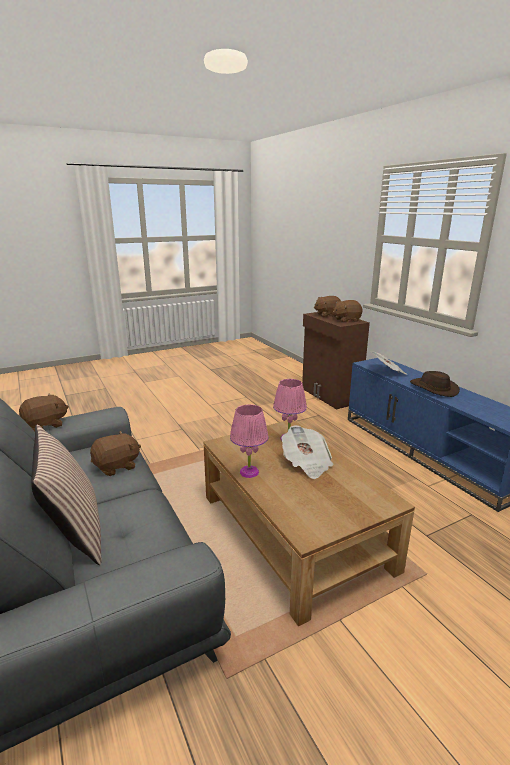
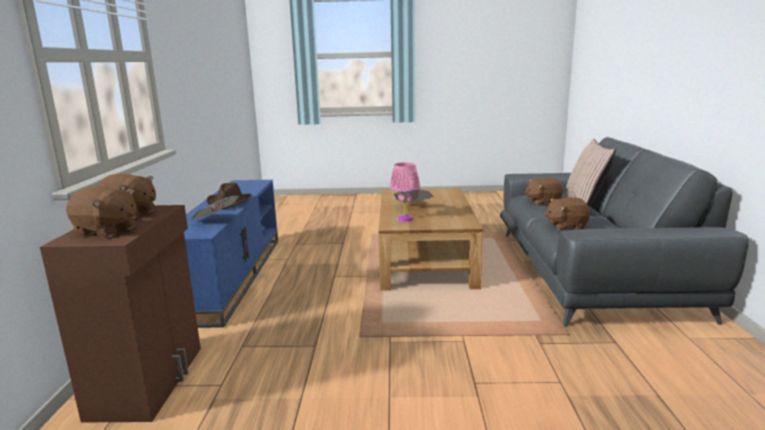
camera: 150 degrees left, 5 degrees down
(45, 425) = (655, 231): brown plush toy -> brown plush toy (543, 202)
(249, 472) = (459, 209): pink table lamp -> none

